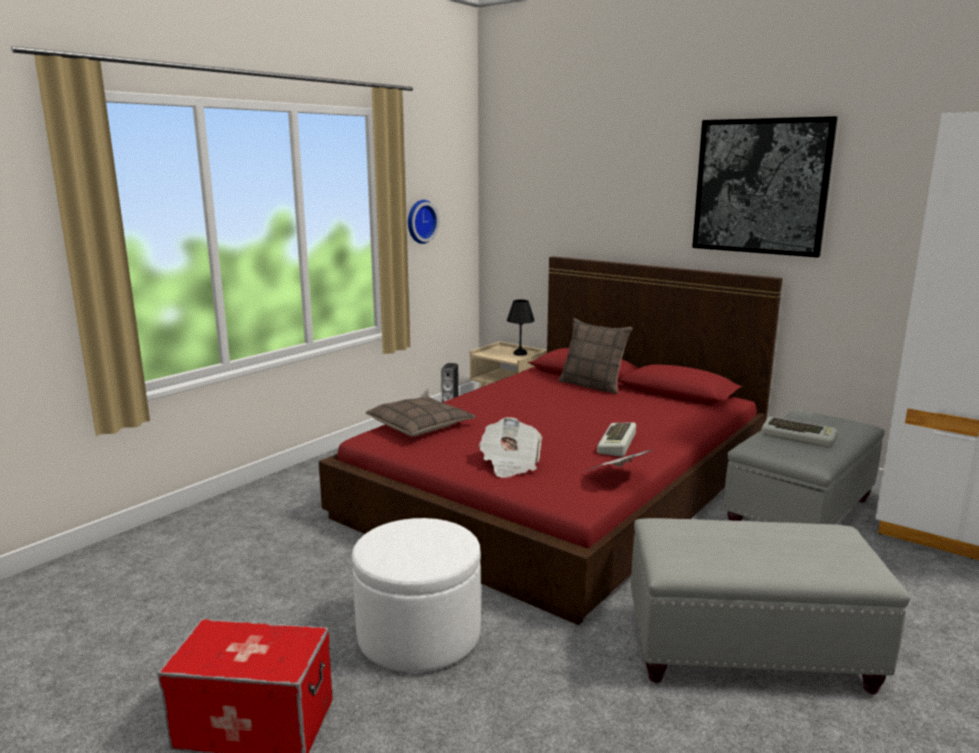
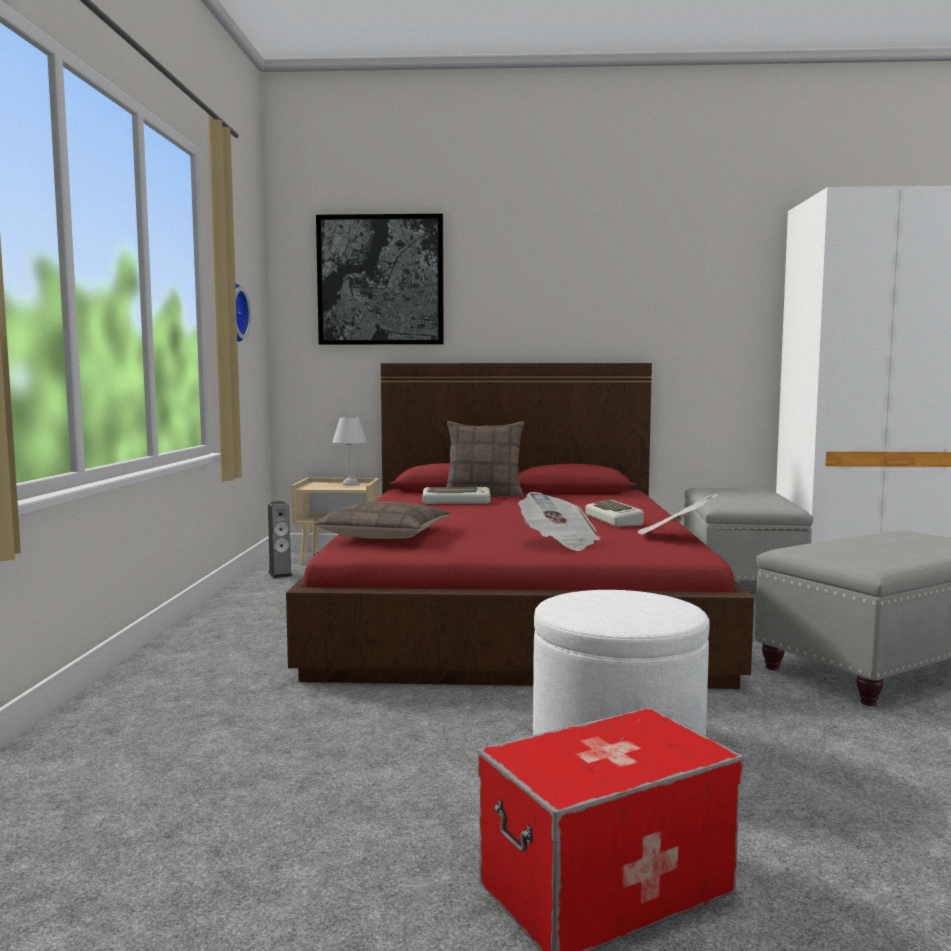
camera: 35 degrees left, 10 degrees down
(520, 353) = (350, 484): black table lamp -> white table lamp
(760, 186) = (620, 275): picture -> picture (380, 280)
(799, 437) = (738, 498): keyboard -> keyboard (457, 501)

